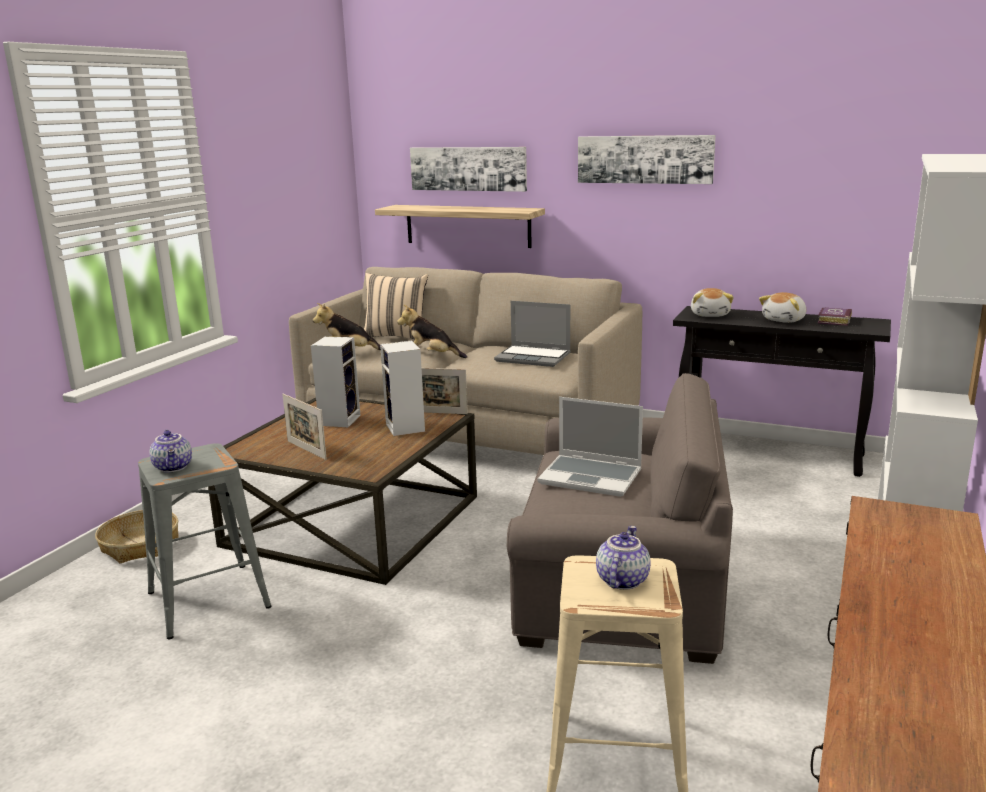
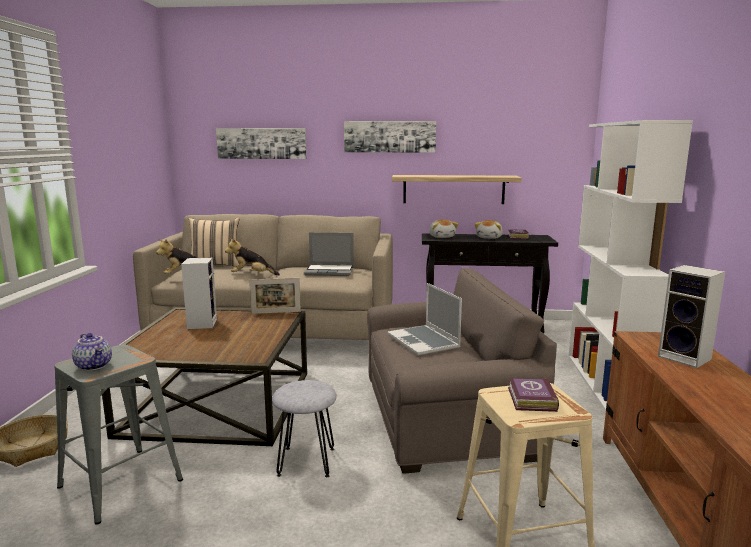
camera: 20 degrees left, 5 degrees down
(306, 450) = (188, 346): picture frame -> none
(406, 428) = (261, 324): speaker -> speaker (686, 358)
(413, 610) = (306, 462): none -> grey stool
(467, 225) = (261, 184): shelf -> shelf (453, 189)
(592, 477) = (424, 342): laptop -> laptop turned 60 degrees clockwise
(621, 580) = (531, 400): teapot -> book

